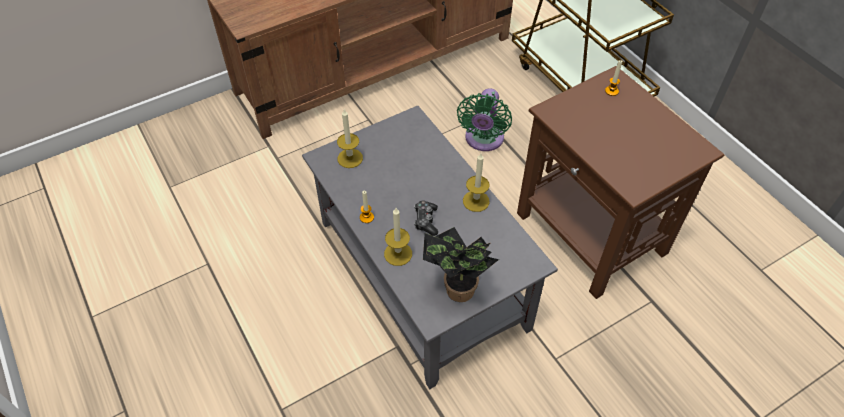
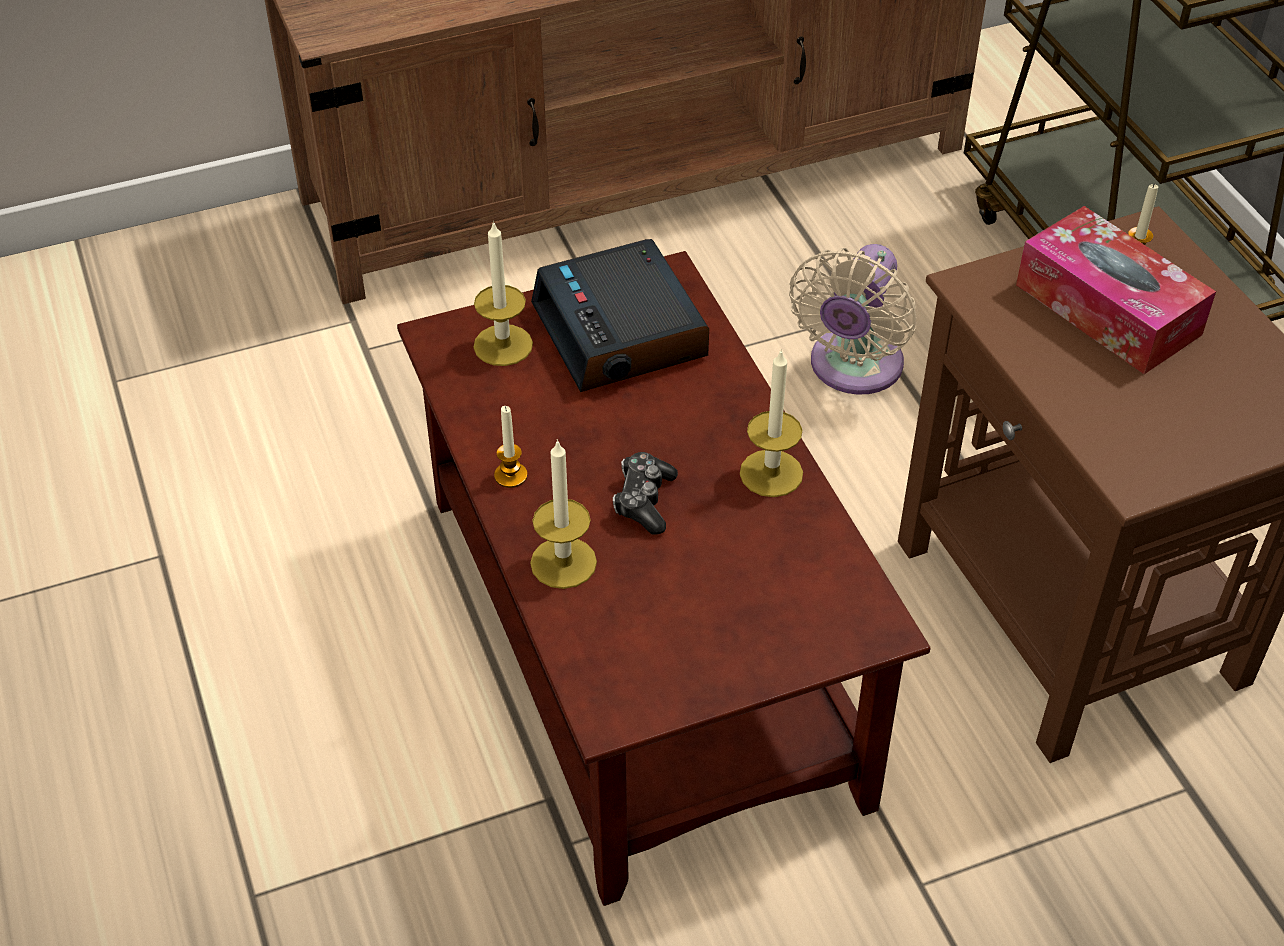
camera: 10 degrees right, 5 degrees down
(399, 146) = (622, 332): none -> alarm clock
(423, 275) = (645, 649): grey coffee table -> brown coffee table
(455, 291) = (677, 661): potted plant -> none
(483, 140) = (852, 369): green fan -> beige fan
(606, 114) = (1107, 309): none -> tissue box

